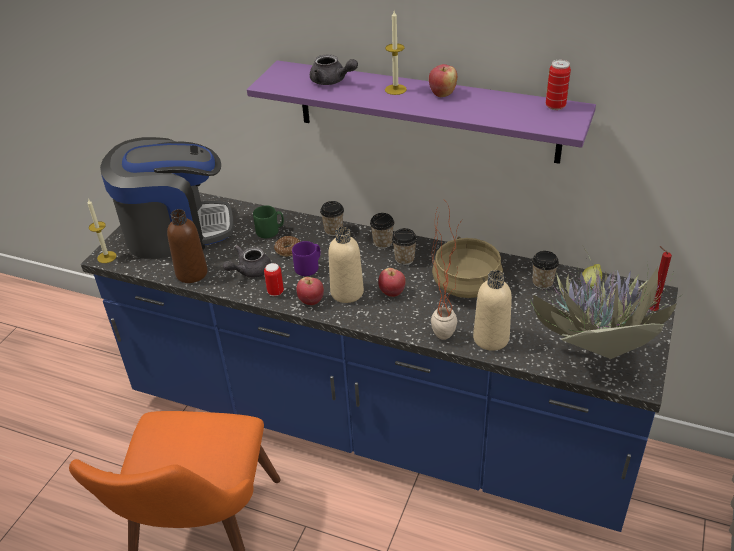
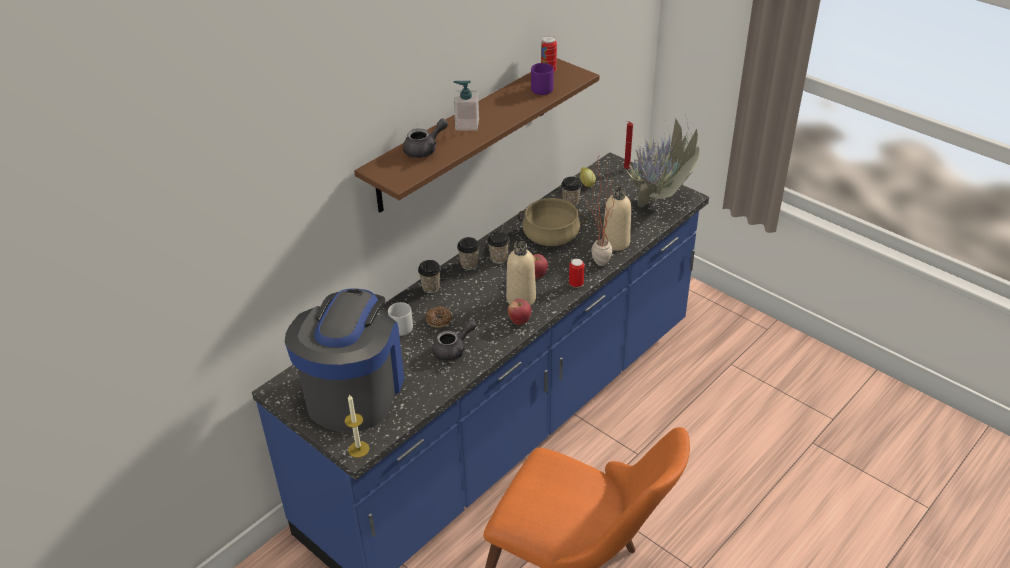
camera: 70 degrees left, 0 degrees up
(191, 273) = (430, 389): brown bottle -> none
(250, 271) = (454, 350): grey teapot -> grey teapot turned 105 degrees counterclockwise
(270, 231) = (402, 326): green mug -> grey mug
(275, 292) = (494, 339): can -> can (576, 284)
(309, 267) = (473, 313): purple mug -> purple mug (540, 88)
(395, 89) = (467, 124): candle -> soap dispenser
(426, 111) = (464, 135): purple shelf -> brown shelf
(442, 94) = (492, 107): apple -> none

